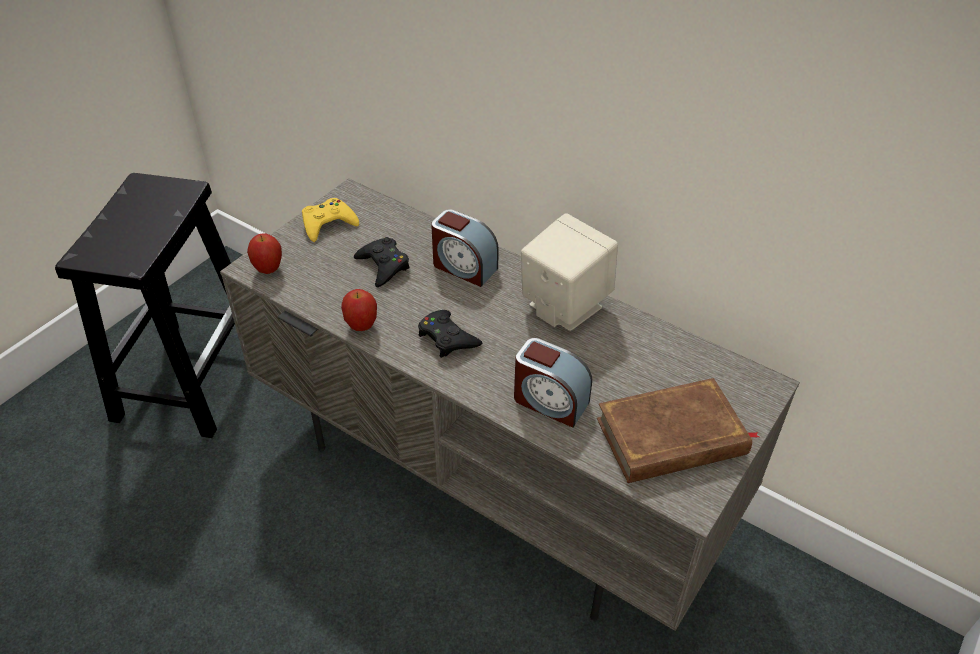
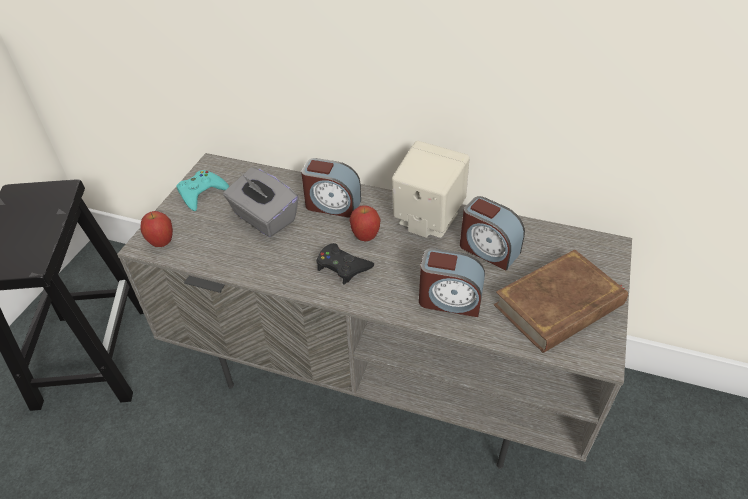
camera: 15 degrees left, 0 degrees up
(328, 224) = (202, 193): yellow game controller -> turquoise game controller
(361, 326) = (264, 273): apple -> apple (365, 237)
(383, 266) = (264, 218): black game controller -> grey tissue box
(619, 356) = (488, 250): none -> alarm clock

